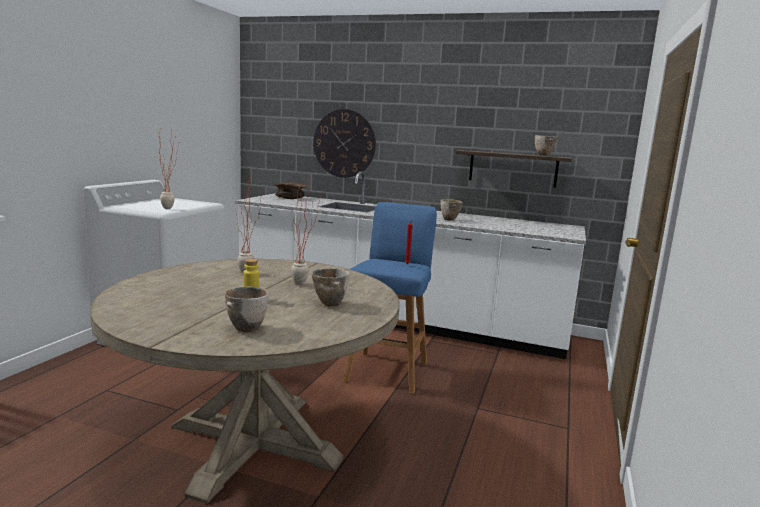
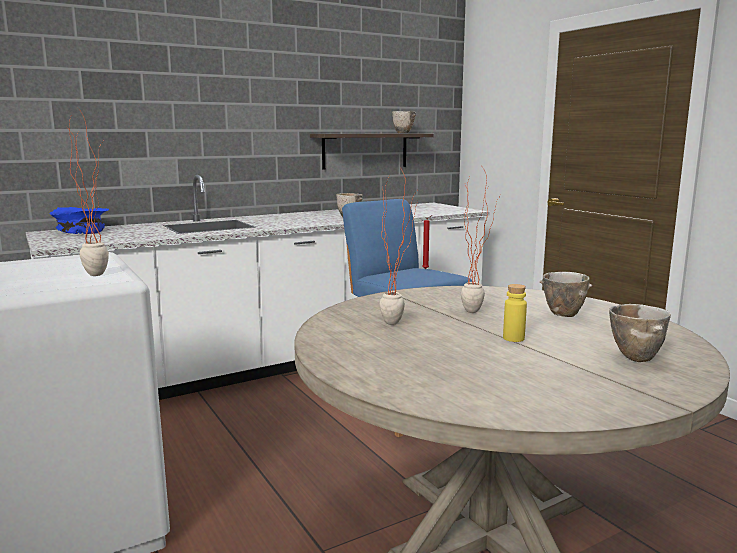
camera: 50 degrees left, 0 degrees up
(291, 197) = (82, 231): brown bowl -> blue bowl
(344, 143) = (147, 136): wall clock -> none

